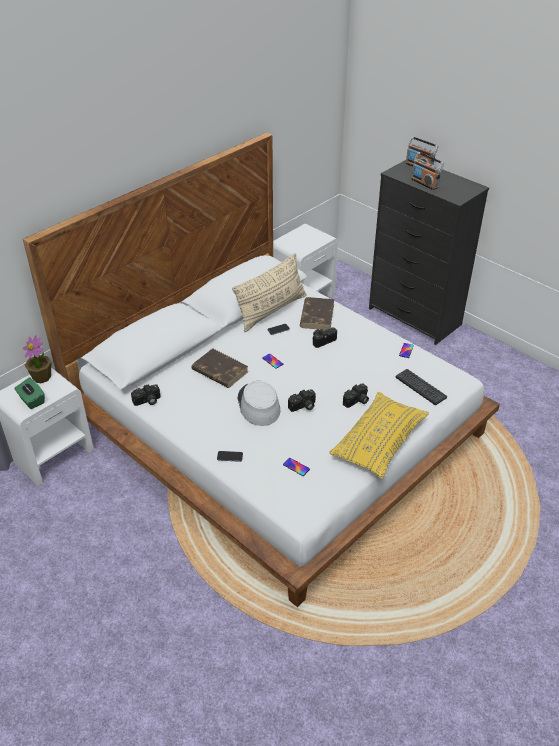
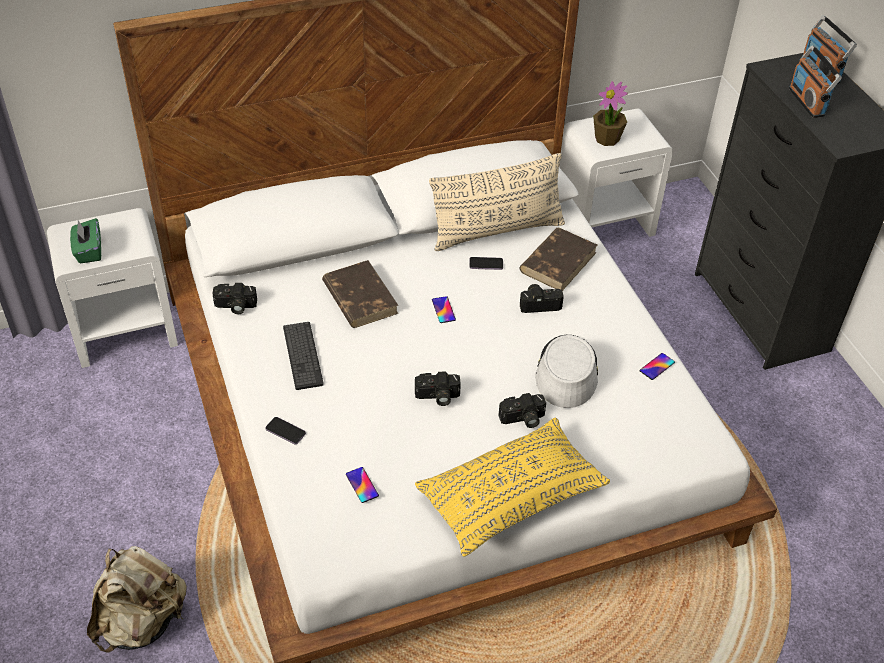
camera: 25 degrees right, 5 degrees up
(41, 377) = (122, 223): potted plant -> potted plant (607, 139)
(183, 613) = (142, 622): none -> beige backpack
(258, 405) = (375, 369): grey hat -> grey hat (566, 372)
(420, 387) = (637, 434): keyboard -> keyboard (303, 356)

